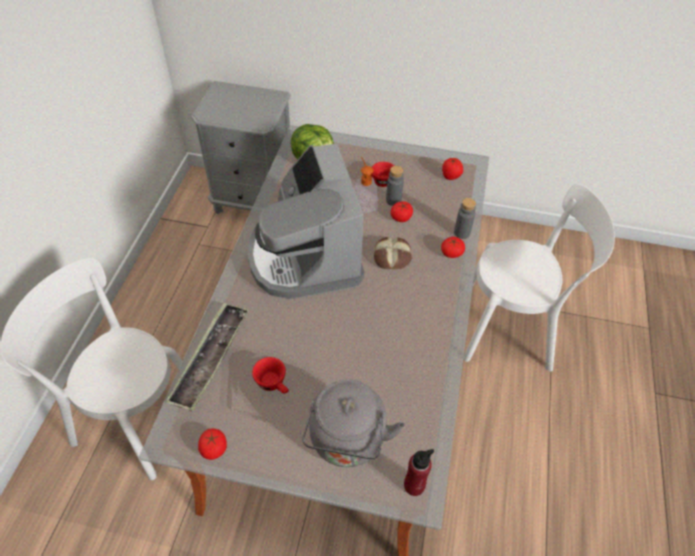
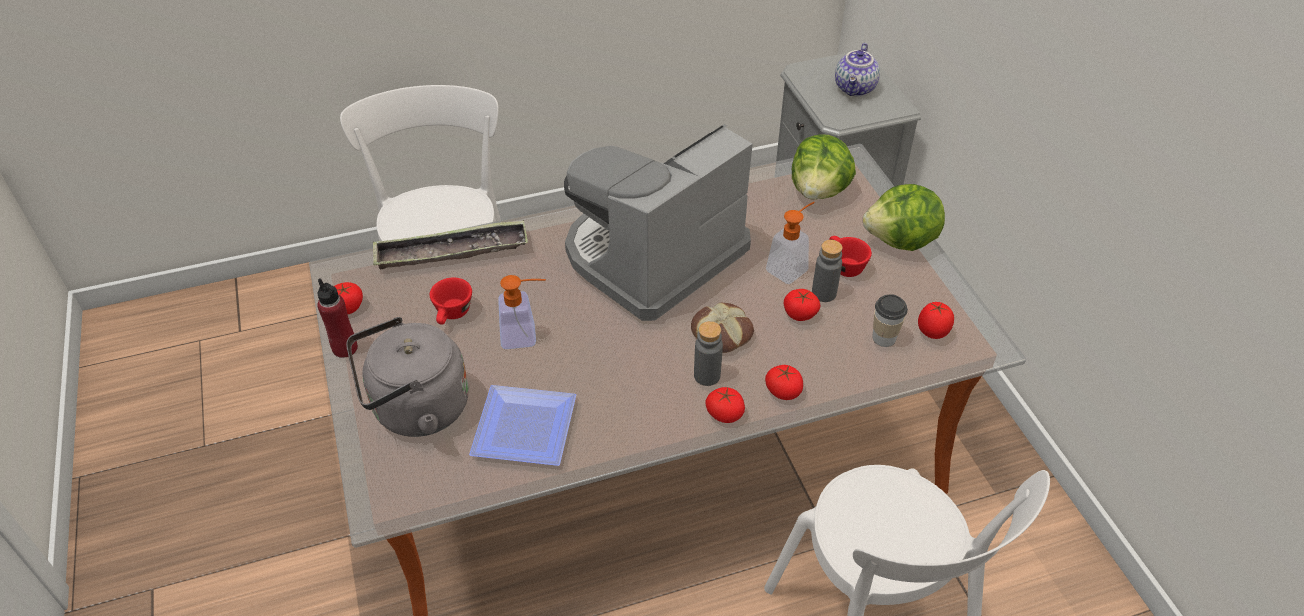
camera: 60 degrees right, 5 degrees down
(244, 102) = (856, 88): none -> teapot
(324, 351) = (526, 336): none -> soap dispenser
(379, 152) = (901, 241): none -> lettuce
(403, 389) = (520, 430): none -> plate
(414, 485) = (393, 495): red bottle -> red bottle (345, 348)
(441, 195) = (884, 338): none -> cup
(451, 285) = (724, 413): none -> tomato
(462, 233) = (832, 387): grey bottle -> grey bottle (707, 375)

